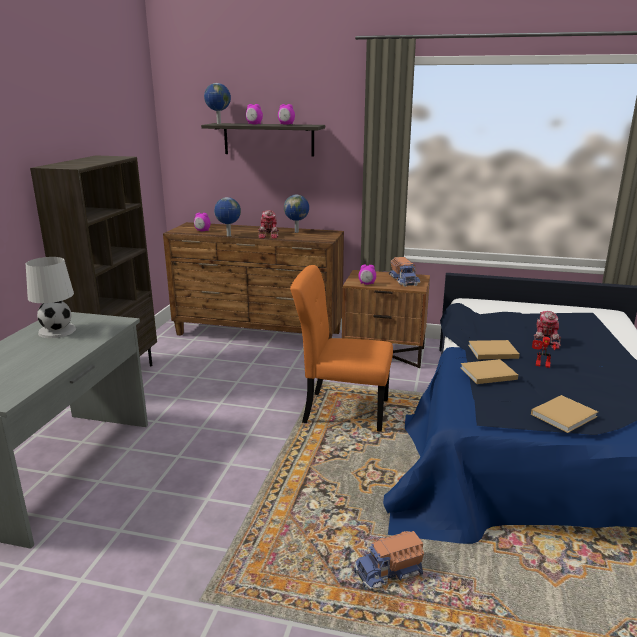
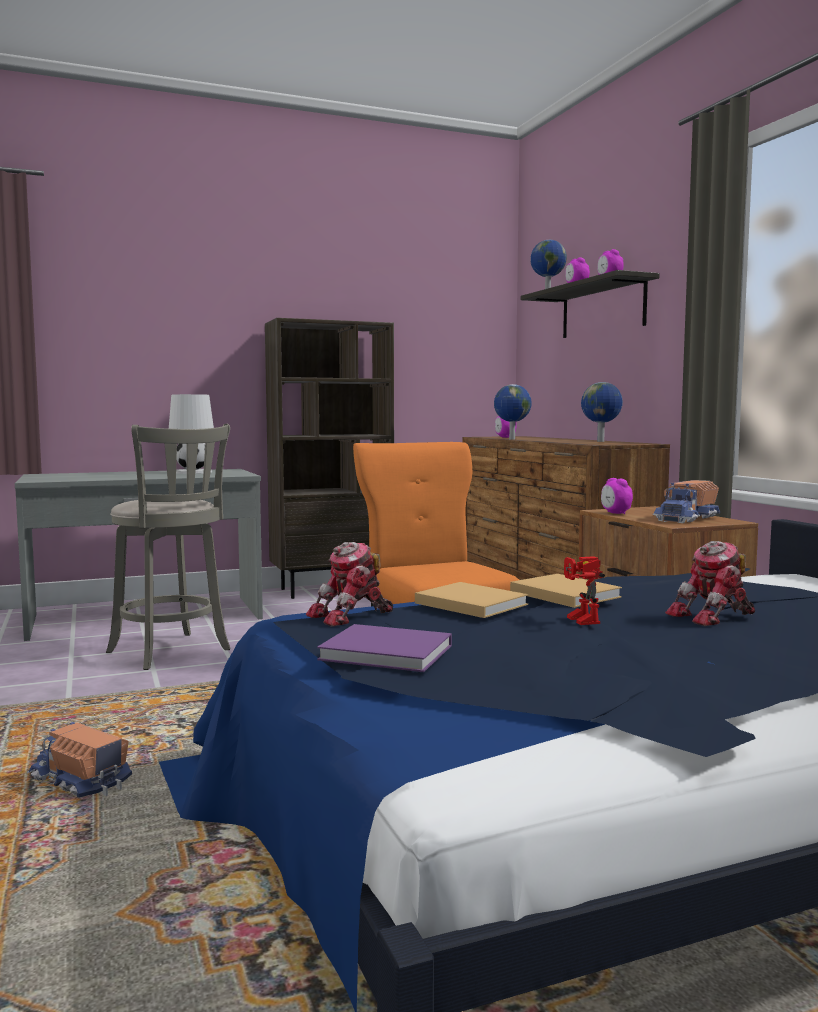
camera: 55 degrees right, 15 degrees down
(176, 481) = (172, 652): none -> grey stool
(269, 235) = (554, 441): toy robot -> toy robot (351, 616)
(565, 415) = (390, 653): beige book -> purple book

